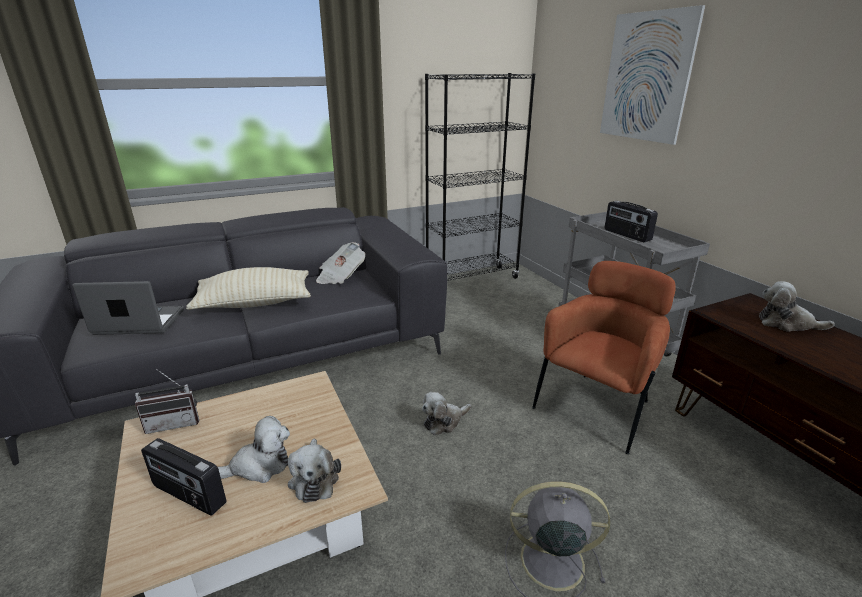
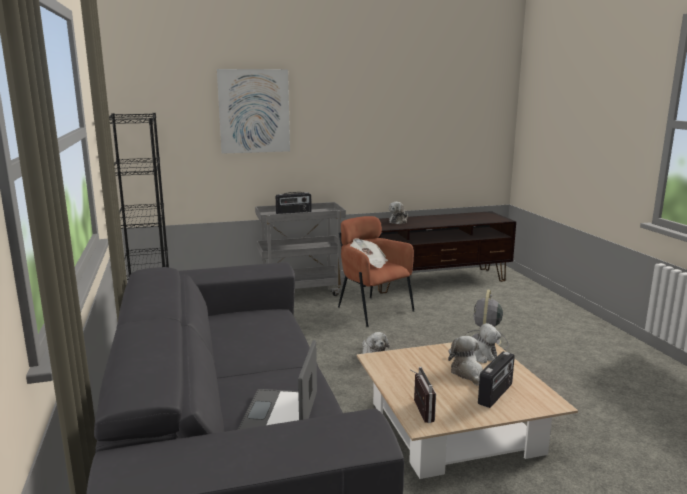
camera: 80 degrees left, 10 degrees down
(255, 303) = (260, 360): beige pillow -> none
(340, 276) = (225, 321): newspaper -> newspaper (369, 263)

